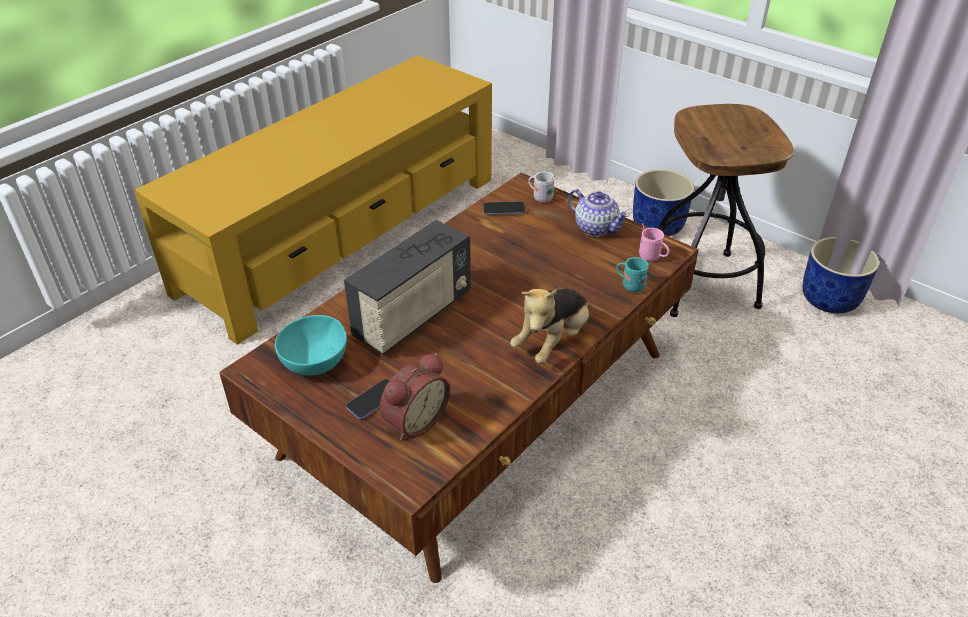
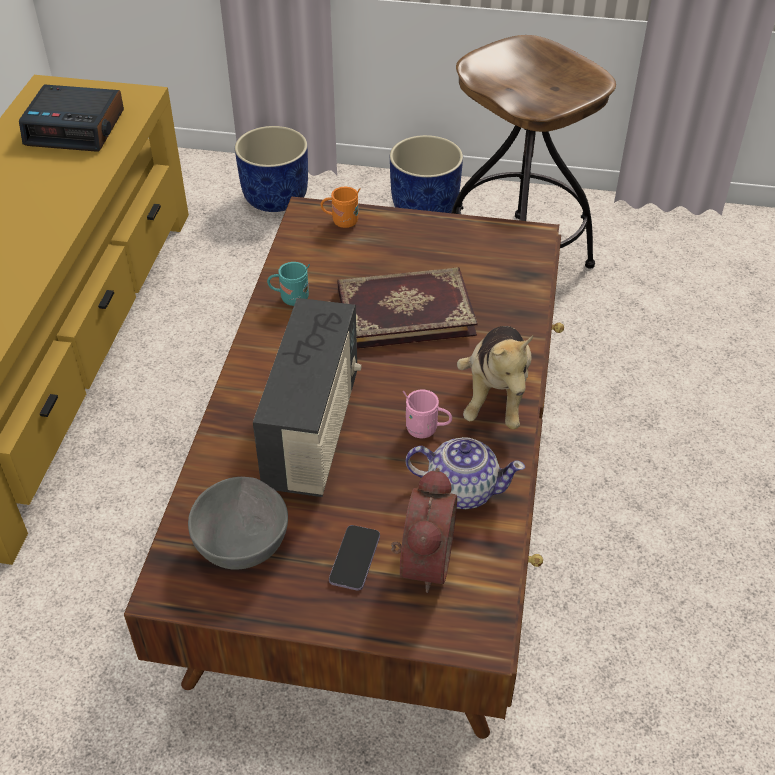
camera: 30 degrees left, 5 degrees up
(317, 362) = (244, 542): turquoise bowl -> grey bowl
(416, 91) = (76, 128): none -> alarm clock
(504, 209) = (310, 252): phone -> none
(536, 266) = (405, 310): none -> book
(540, 197) = (341, 221): white mug -> orange mug
(595, 228) = (433, 238): teapot -> teapot (461, 489)
(630, 286) = (524, 295): turquoise mug -> turquoise mug (290, 298)
(652, 258) = (521, 253): pink mug -> pink mug (426, 430)
(830, 299) = (651, 230): blue planter -> blue planter (276, 197)

